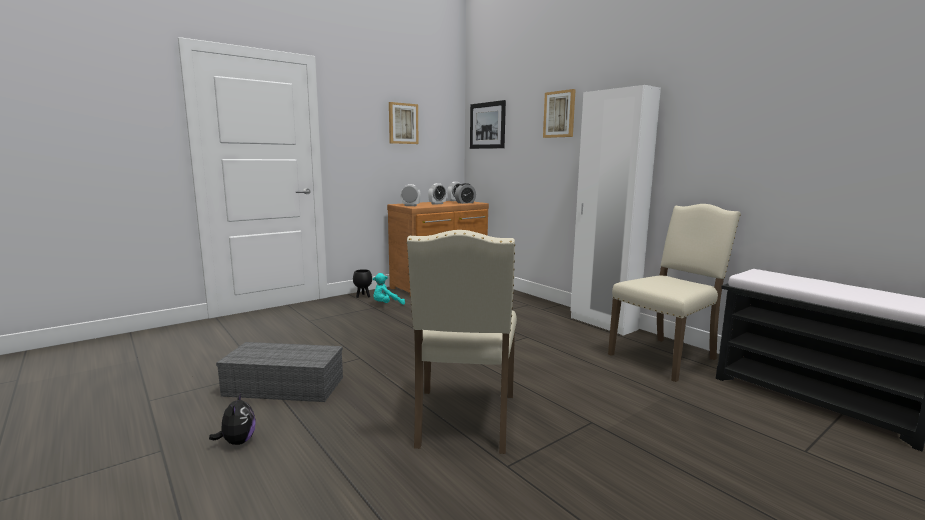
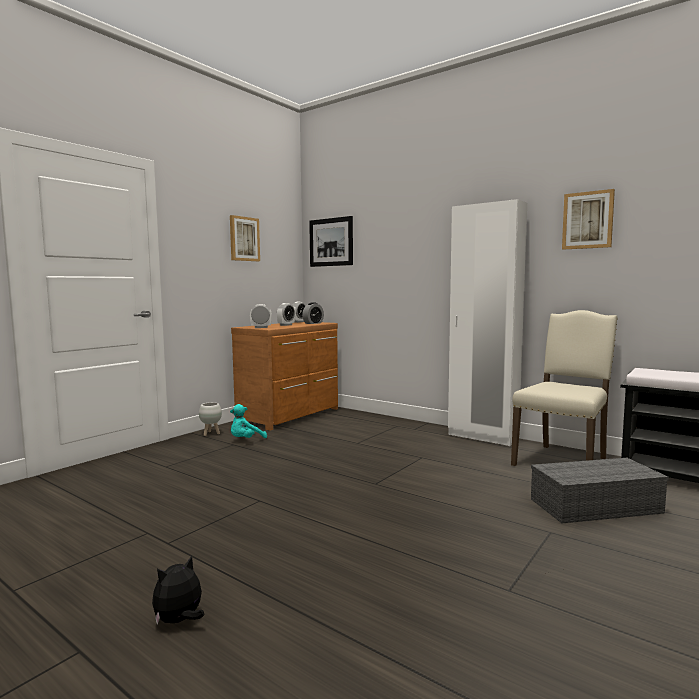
camera: 15 degrees left, 5 degrees down
(237, 442) = (179, 621): plush toy -> plush toy turned 105 degrees counterclockwise
(282, 387) = (189, 546): grey storage box -> grey storage box (594, 506)
(363, 296) = (211, 434): black planter -> white planter
(464, 421) = (427, 551): beige chair -> none
(559, 114) = (417, 229): picture -> picture (587, 220)

